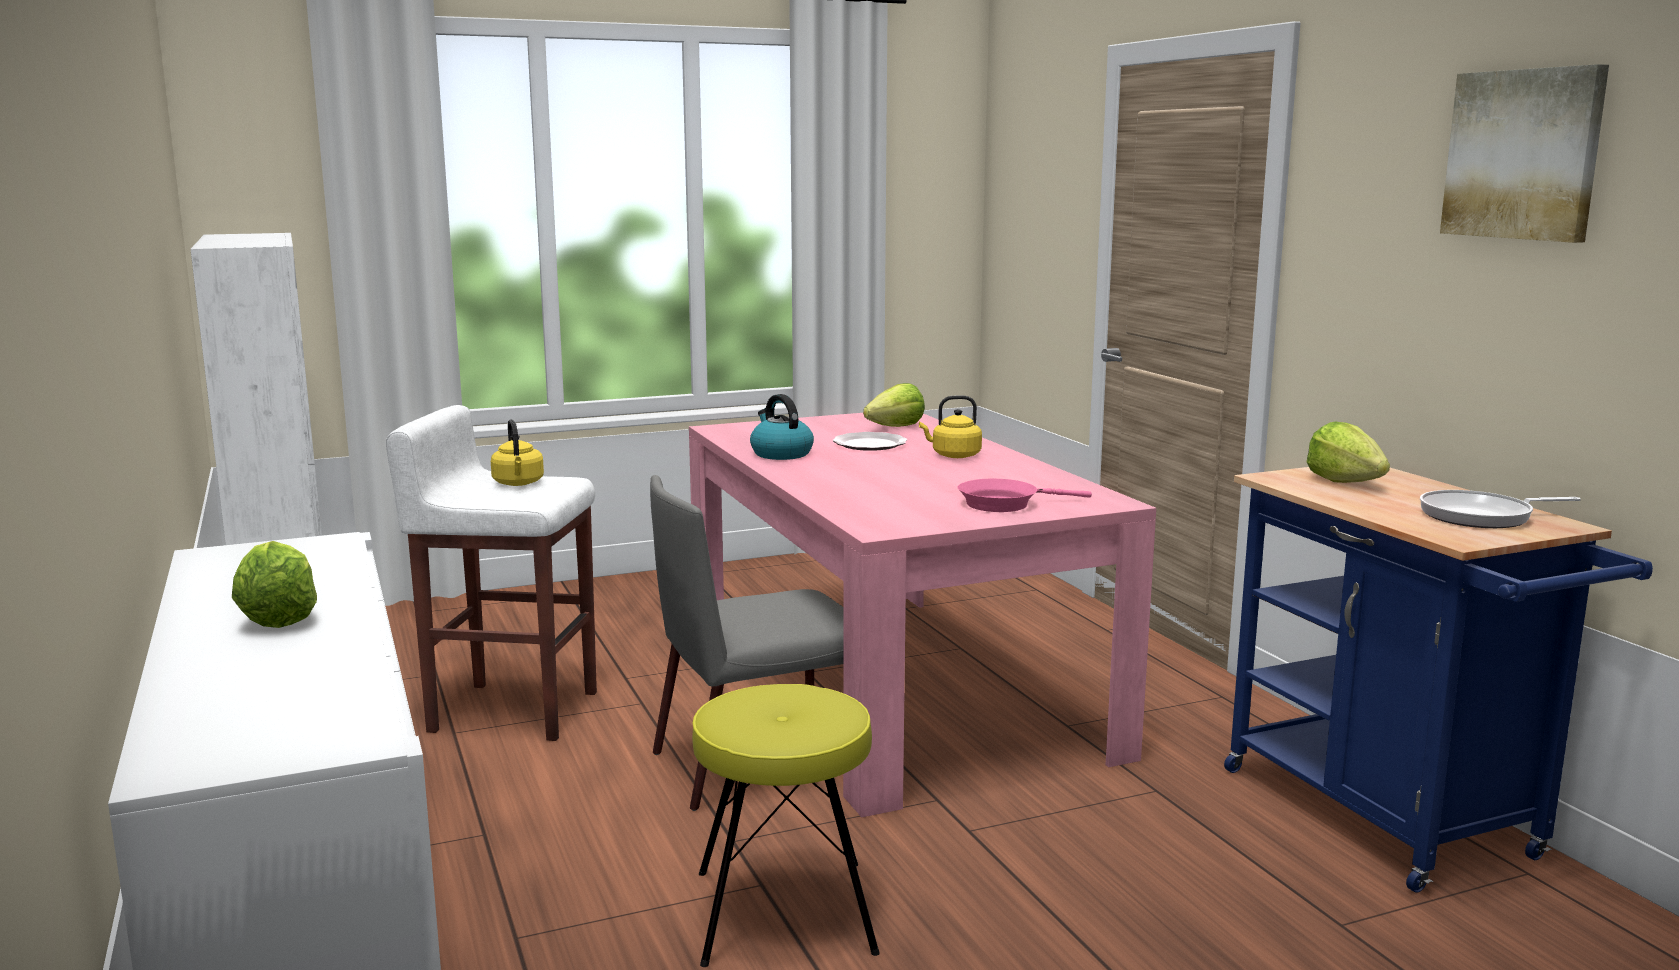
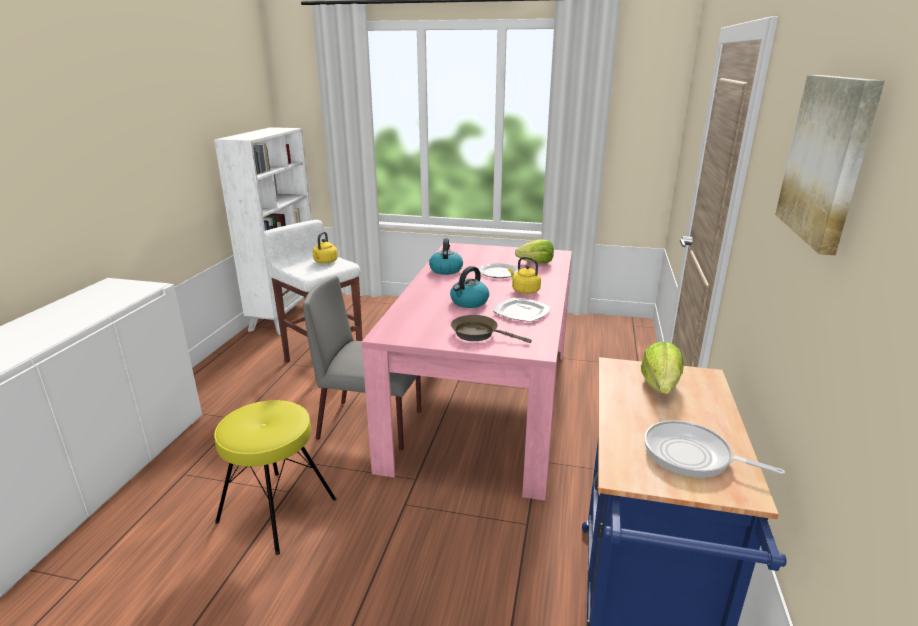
camera: 35 degrees right, 10 degrees up
(279, 617) = (51, 324): lettuce -> none
(909, 479) = (469, 302): none -> kettle
(1004, 504) = (478, 334): pink frying pan -> brown frying pan
(1005, 475) = (522, 312): none -> plate

